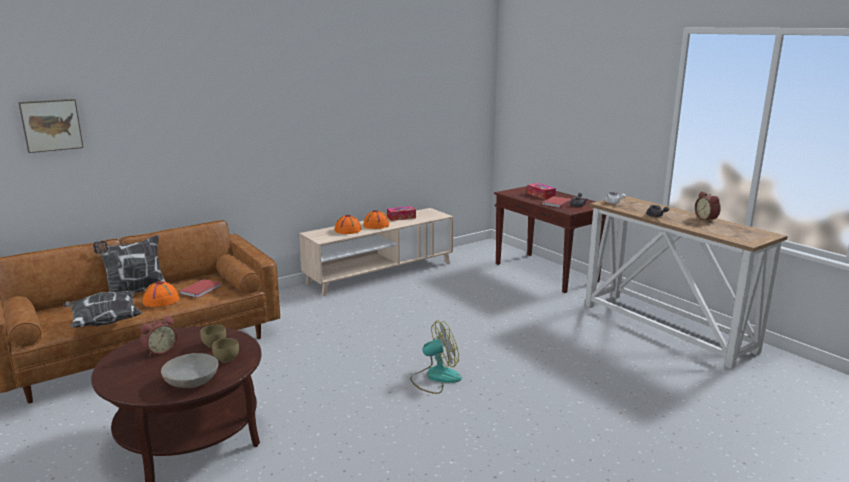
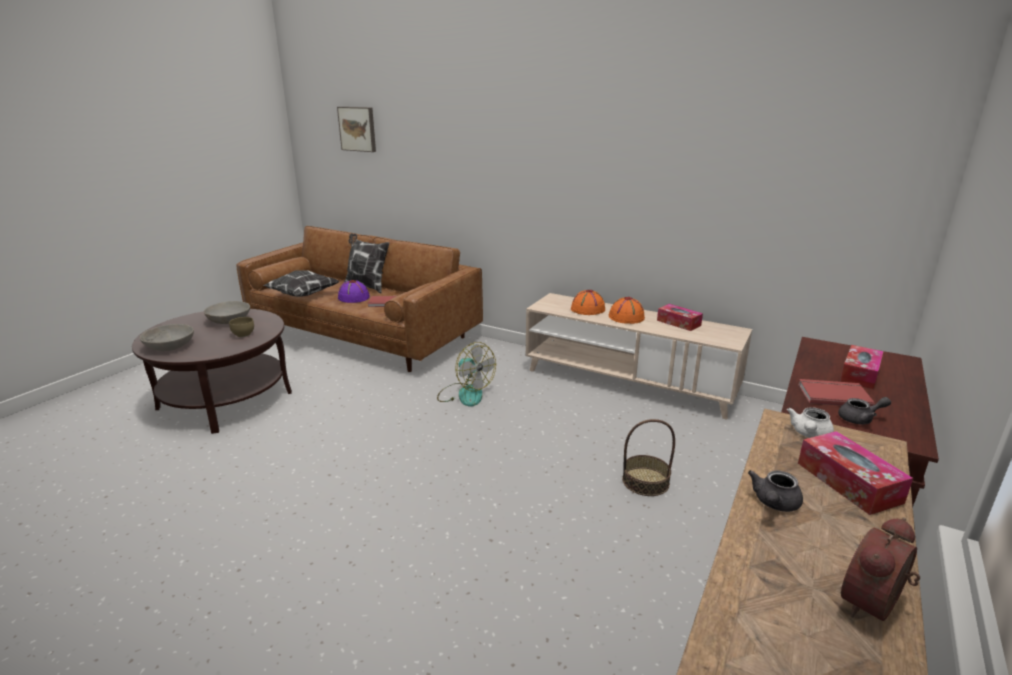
camera: 65 degrees right, 5 degrees up
(159, 350) = (229, 321): alarm clock -> grey bowl
(160, 301) = (353, 297): orange hat -> purple hat
(227, 359) = (213, 347): brown bowl -> none
(435, 378) = (374, 498): fan -> fan (465, 394)
(488, 298) = (645, 481): none -> basket
(647, 206) = (848, 482): none -> tissue box

